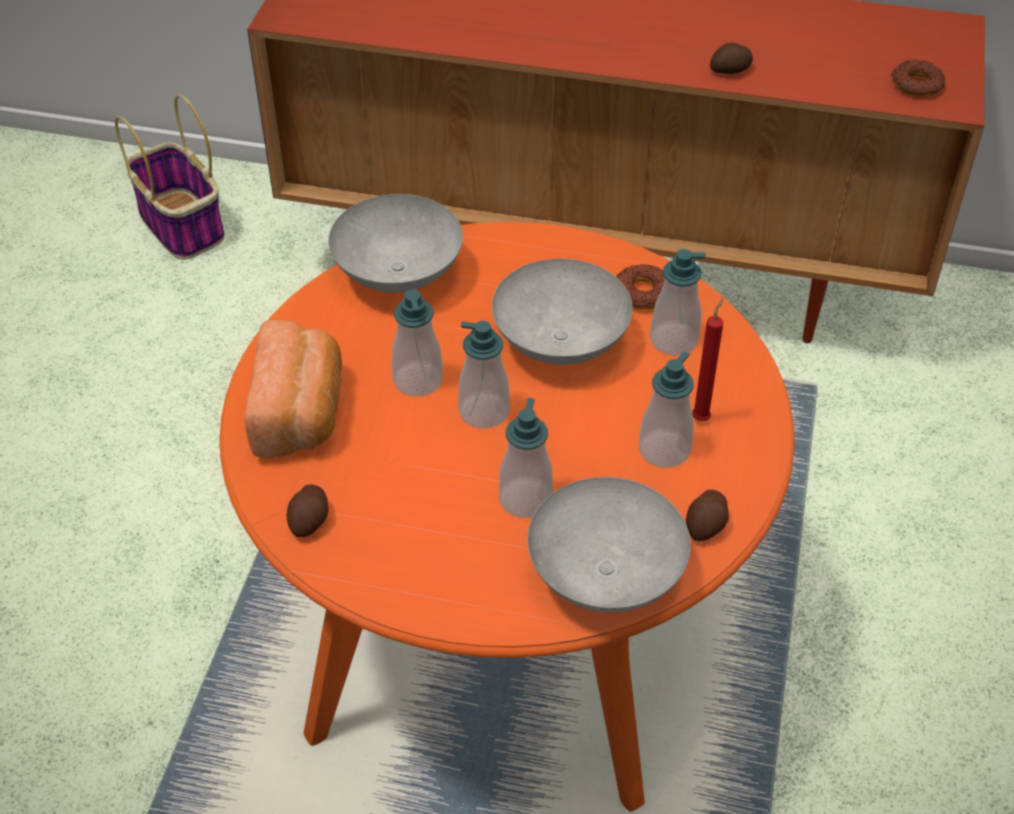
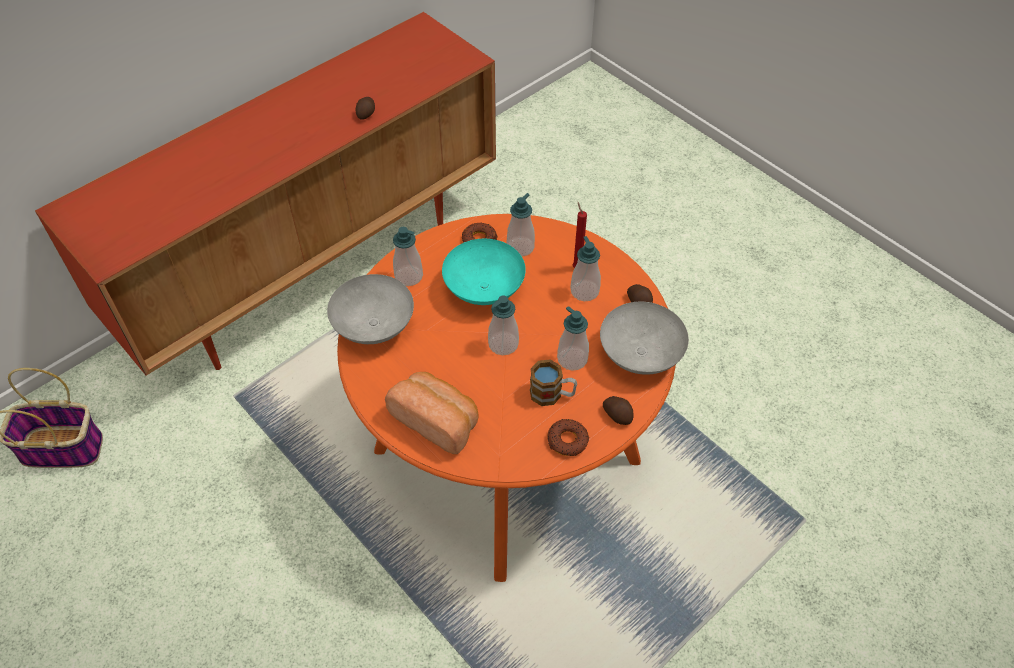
camera: 55 degrees left, 5 degrees up
(310, 520) = (515, 453): potato -> potato (617, 414)
(418, 380) = (458, 359): soap dispenser -> soap dispenser (408, 276)
(443, 509) = (552, 394): none -> mug
(561, 344) = (485, 289): grey bowl -> turquoise bowl
(916, 85) = (446, 62): donut -> donut (567, 440)

